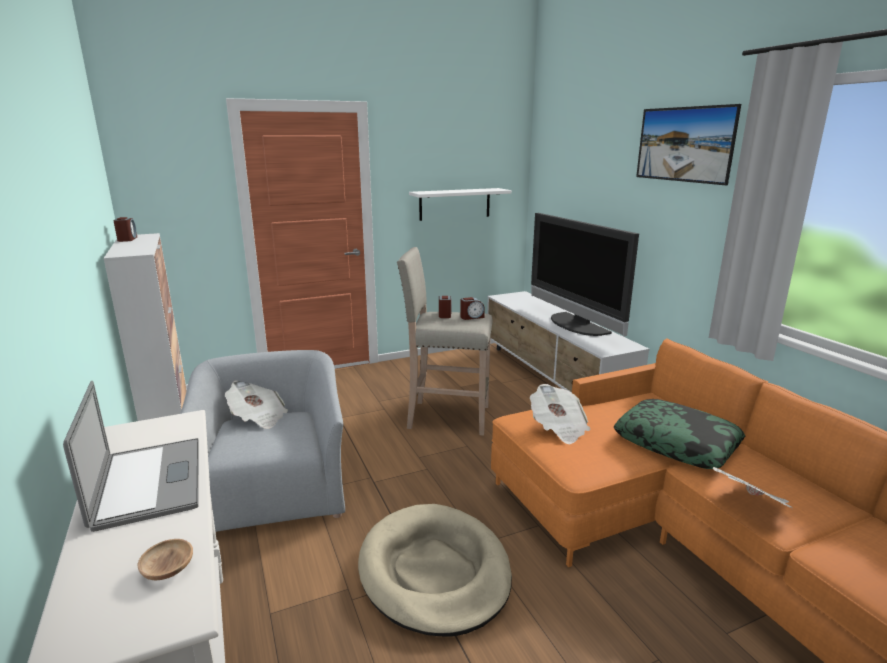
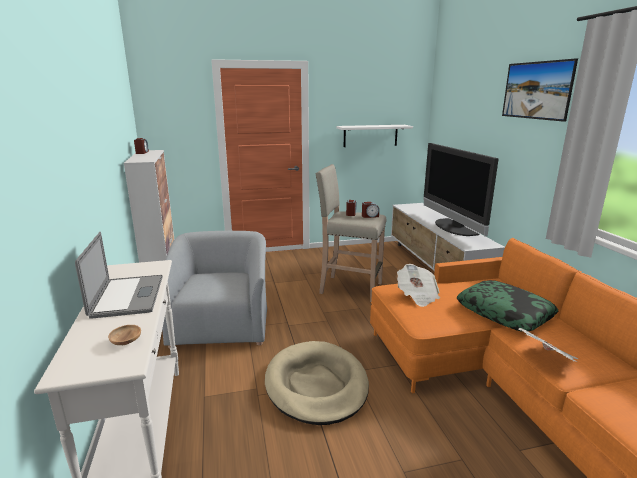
camera: 10 degrees right, 0 degrees up
(258, 417) = (213, 273): newspaper -> none

